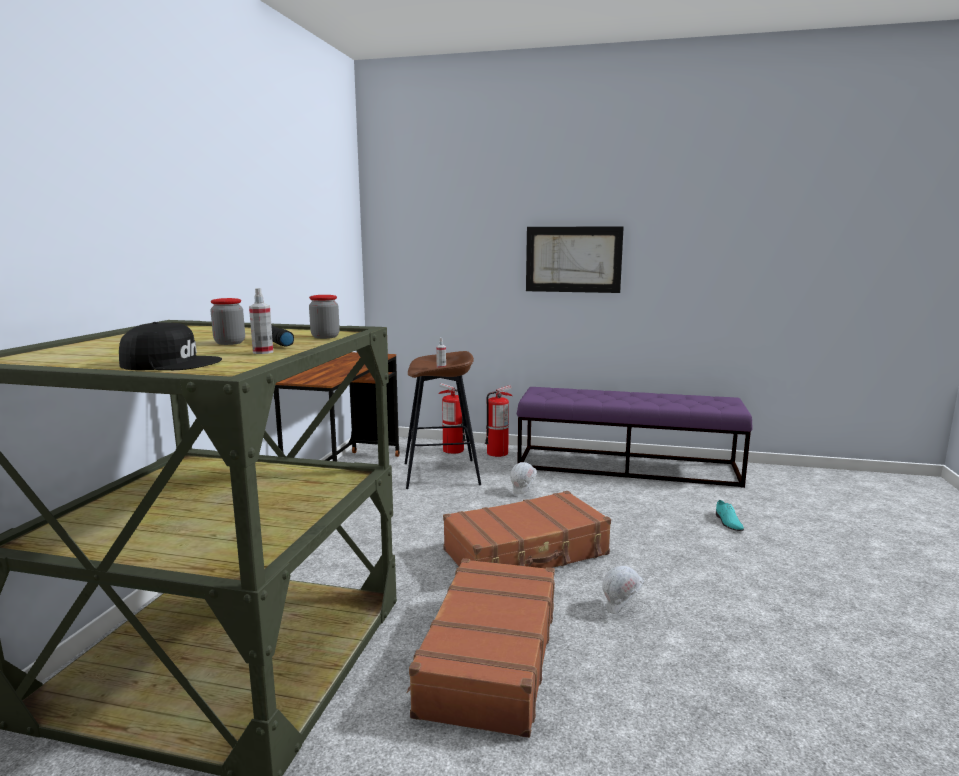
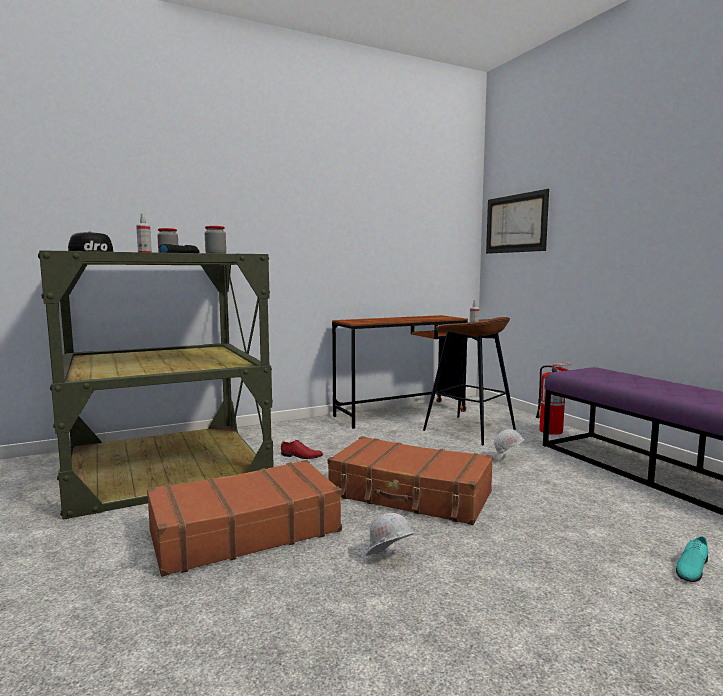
camera: 50 degrees right, 5 degrees down
(359, 564) = (301, 456): none -> red shoe
(453, 450) = (515, 419): fire extinguisher -> none
(573, 259) = (652, 224): picture -> picture (515, 223)

